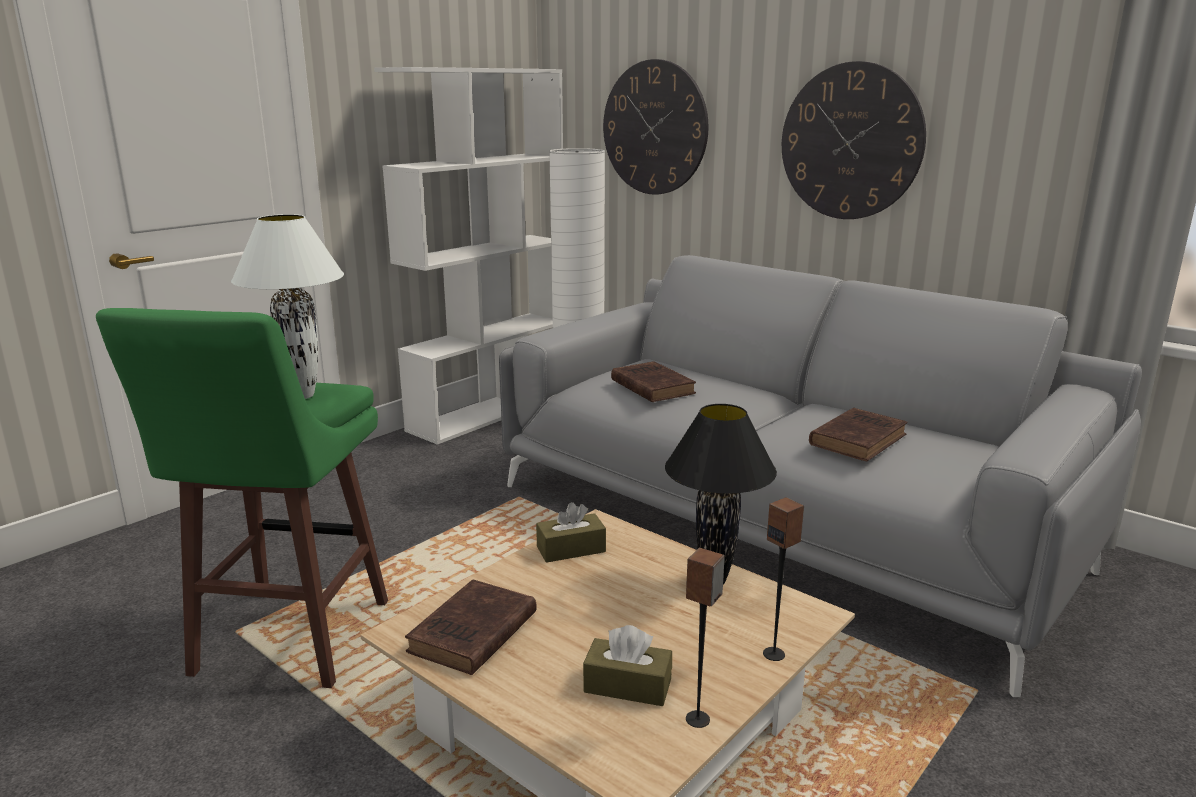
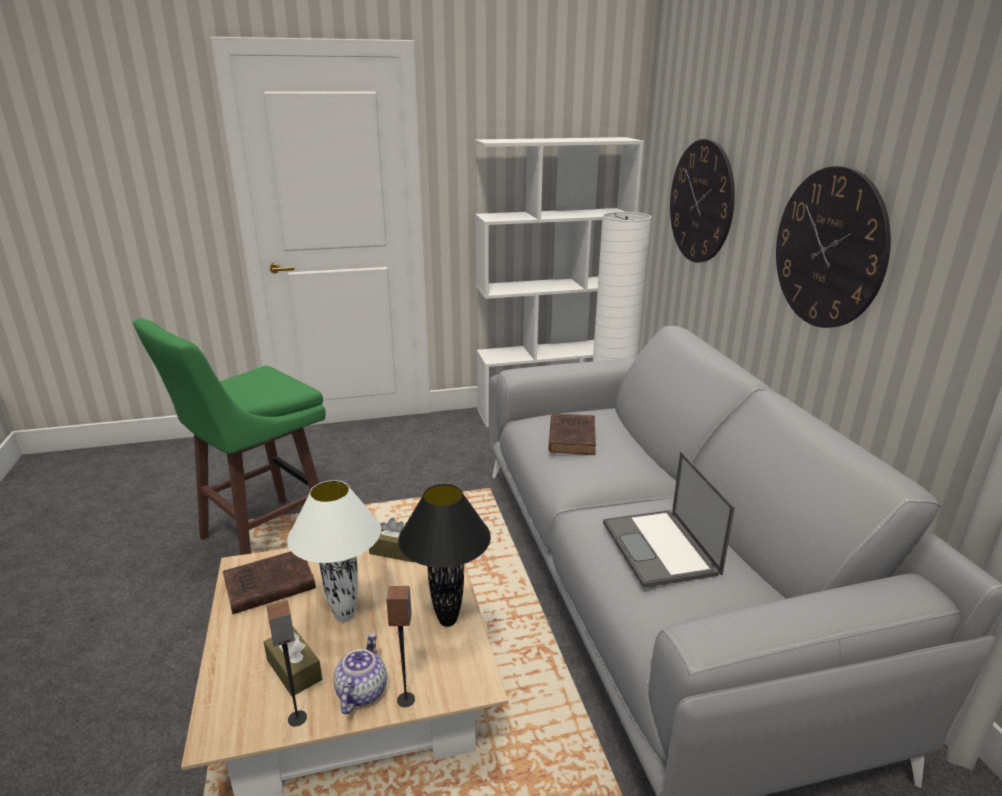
camera: 35 degrees right, 5 degrees up
(302, 396) = (269, 389): white table lamp -> white table lamp (344, 615)
(723, 668) = (361, 691): none -> teapot
(859, 439) = (661, 548): brown book -> laptop

